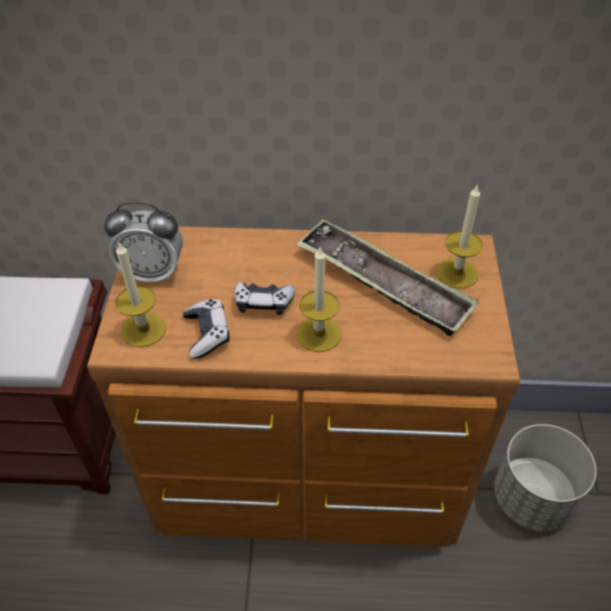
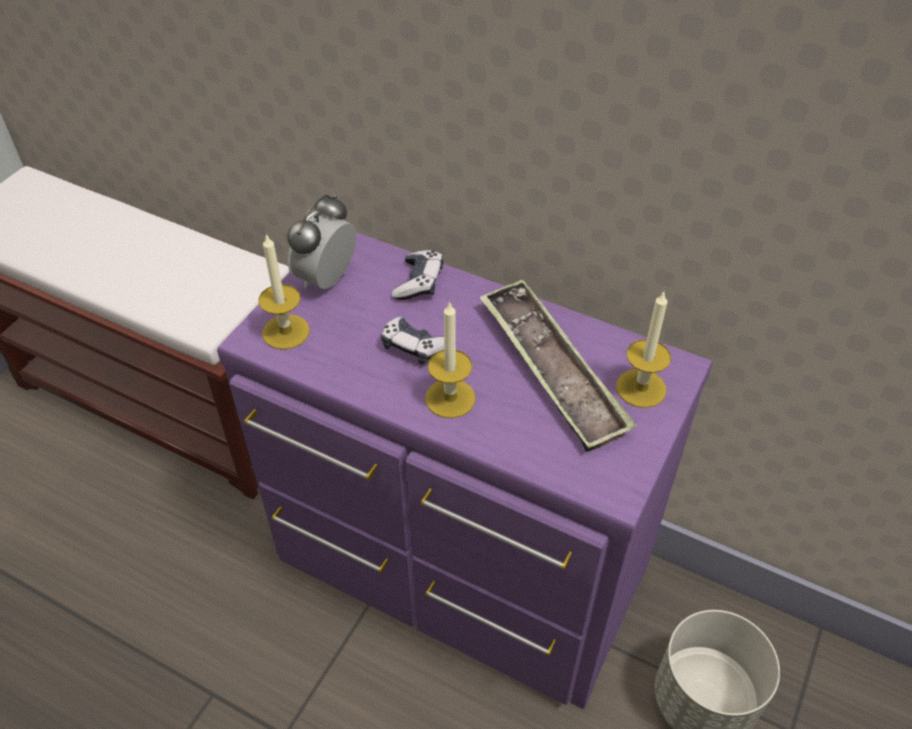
camera: 25 degrees right, 0 degrees up
(153, 273) = (326, 279): alarm clock -> alarm clock turned 90 degrees clockwise
(207, 334) = (342, 358): game controller -> game controller (419, 282)
(309, 478) = (459, 569): brown dresser -> purple dresser

